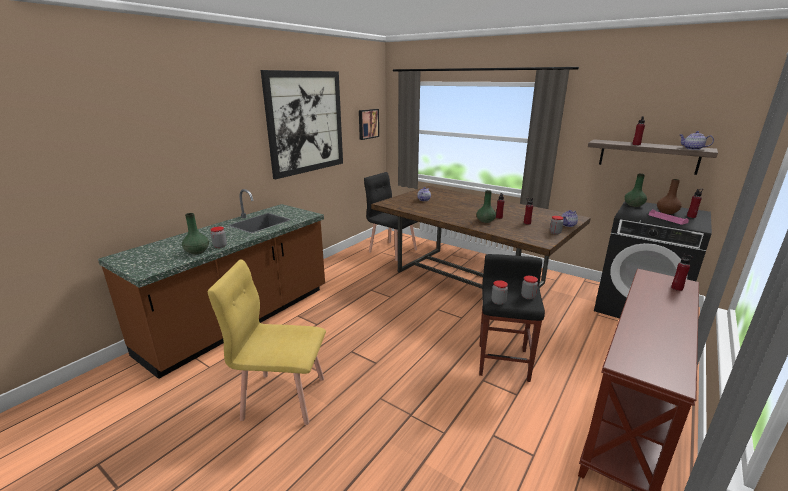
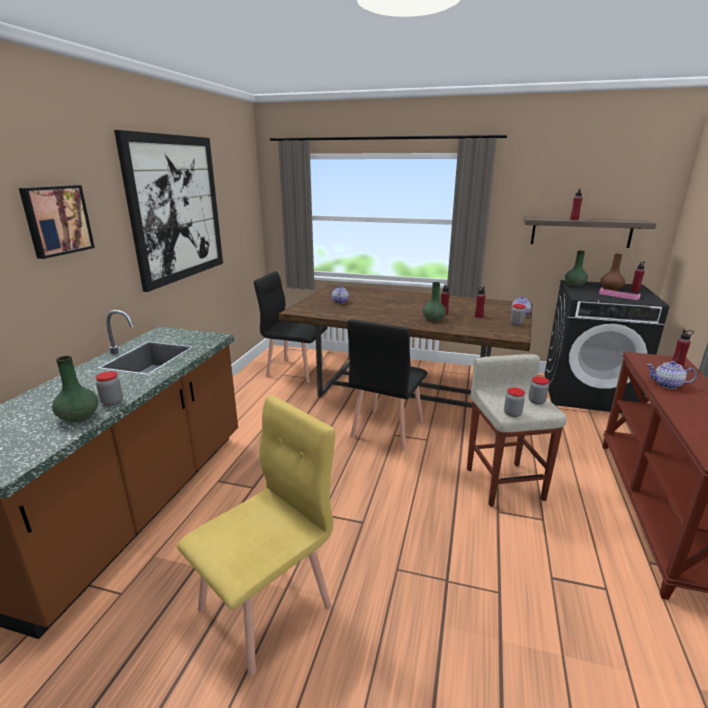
camera: 20 degrees left, 0 degrees up
(283, 397) = (266, 607): yellow chair -> yellow chair turned 150 degrees clockwise
(368, 124) = (244, 209): picture -> picture (56, 220)
(434, 304) = (386, 429): none -> black chair
(503, 361) = (504, 482): black stool -> beige stool
(692, 149) = (629, 221): teapot -> teapot (667, 385)

